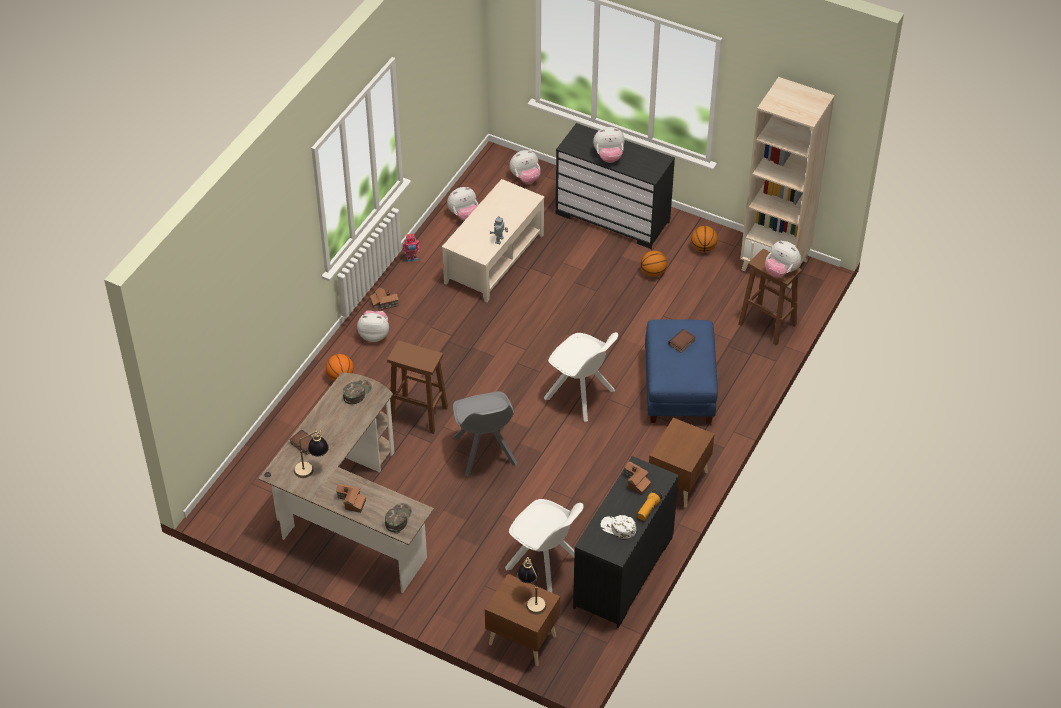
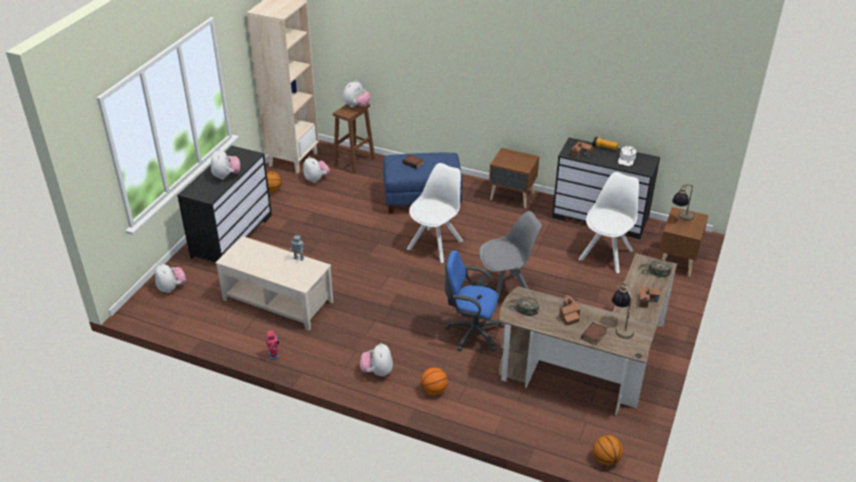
camera: 95 degrees left, 10 degrees down
(384, 303) = (334, 369): toy house -> toy house (568, 315)
(419, 414) = (471, 333): brown stool -> blue office chair
(464, 215) = (217, 324): plush toy -> plush toy (316, 179)
(653, 272) = (299, 213): basketball -> basketball (606, 459)

